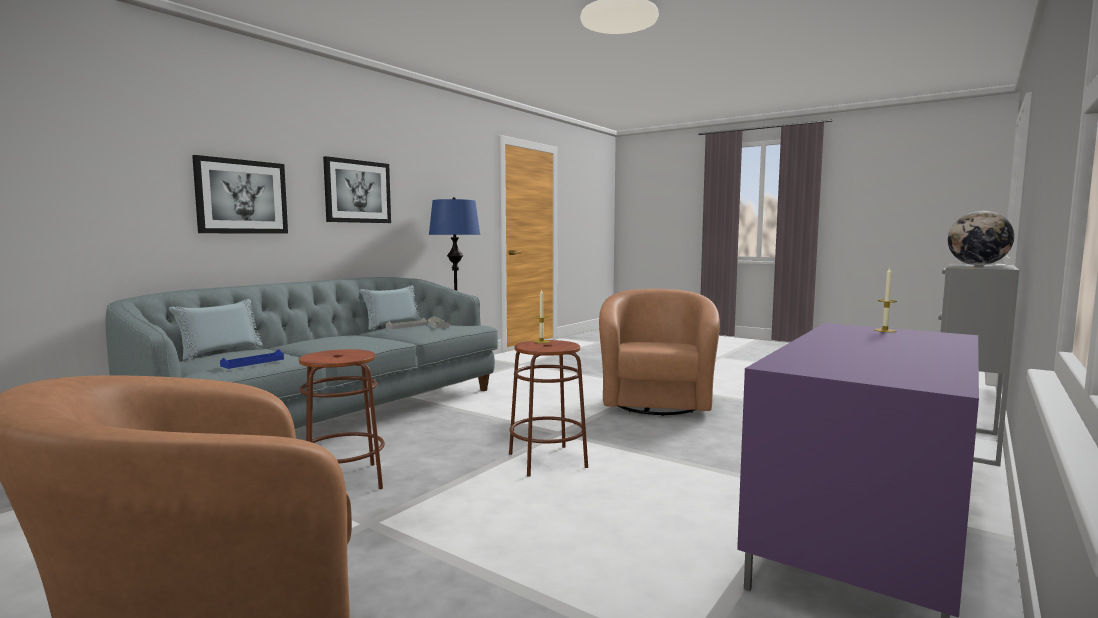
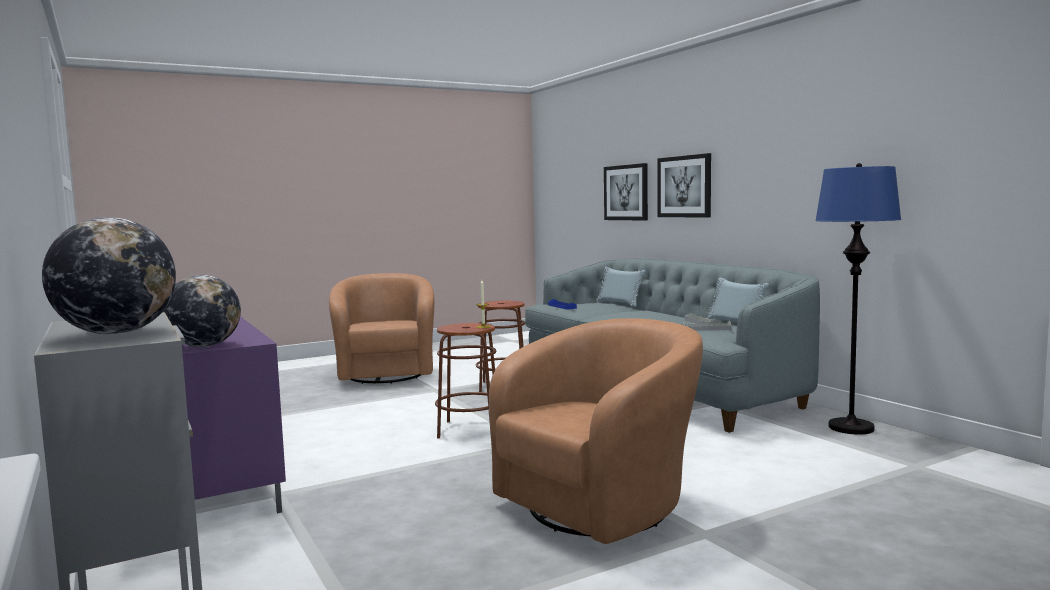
camera: 115 degrees right, 0 degrees up
(357, 191) = (776, 169): picture -> picture (626, 192)
(656, 402) = (601, 506): brown armchair -> brown armchair turned 75 degrees counterclockwise
(885, 330) = (204, 346): candle -> globe

